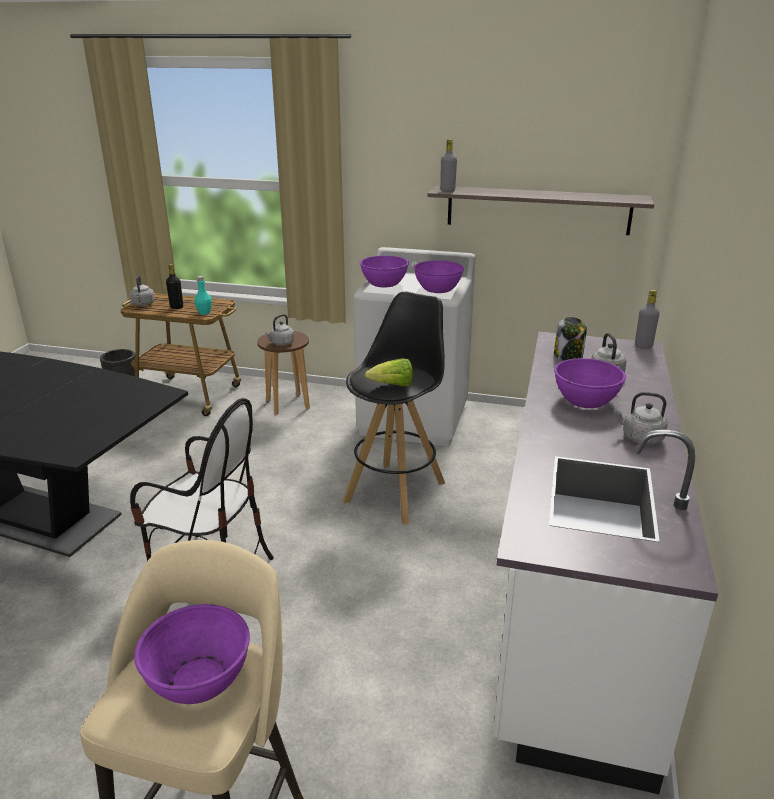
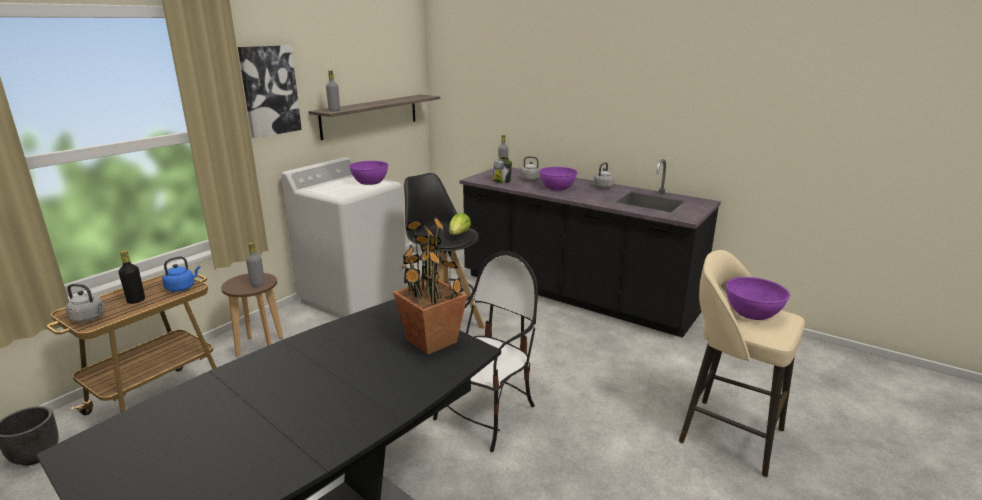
camera: 70 degrees left, 5 degrees down
(93, 427) = (431, 341): none -> potted plant
(204, 312) = (182, 288): turquoise bottle -> blue kettle
(281, 343) = (258, 284): grey kettle -> grey bottle
(384, 283) = (333, 191): purple bowl -> none
(387, 154) = (269, 90): none -> picture
(574, 592) = (575, 294): white counter -> black counter

